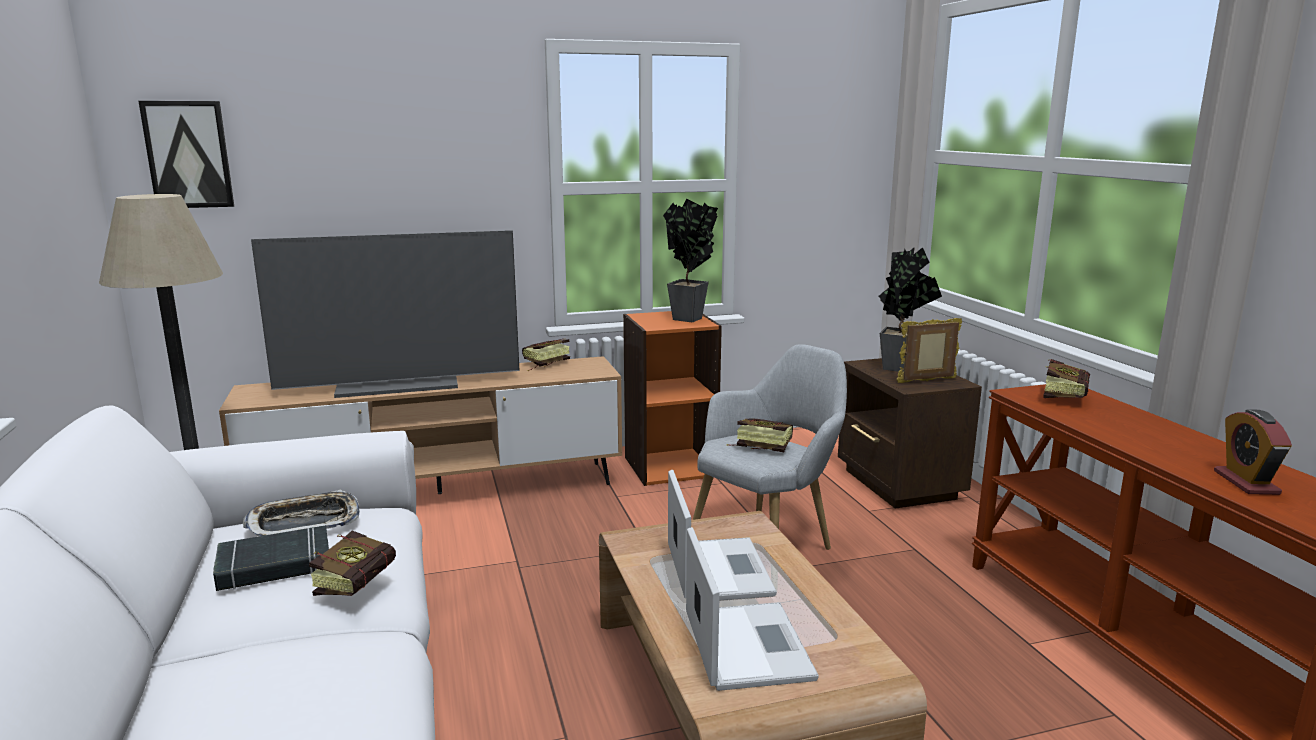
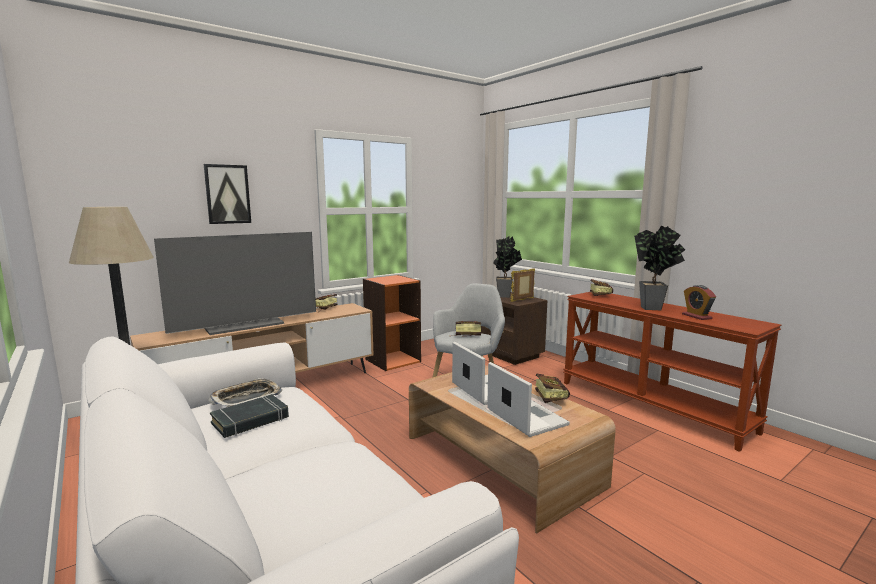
camera: 20 degrees left, 5 degrees down
(188, 155) = (95, 188): picture -> picture (227, 194)
(361, 583) = (313, 420): book -> book (549, 396)
(690, 320) = (401, 279): potted plant -> potted plant (655, 308)

